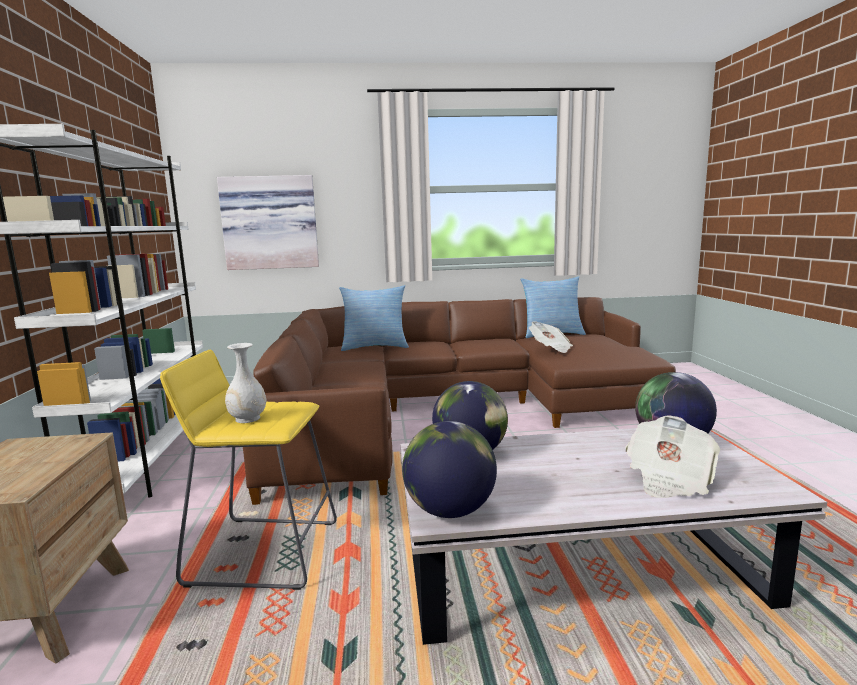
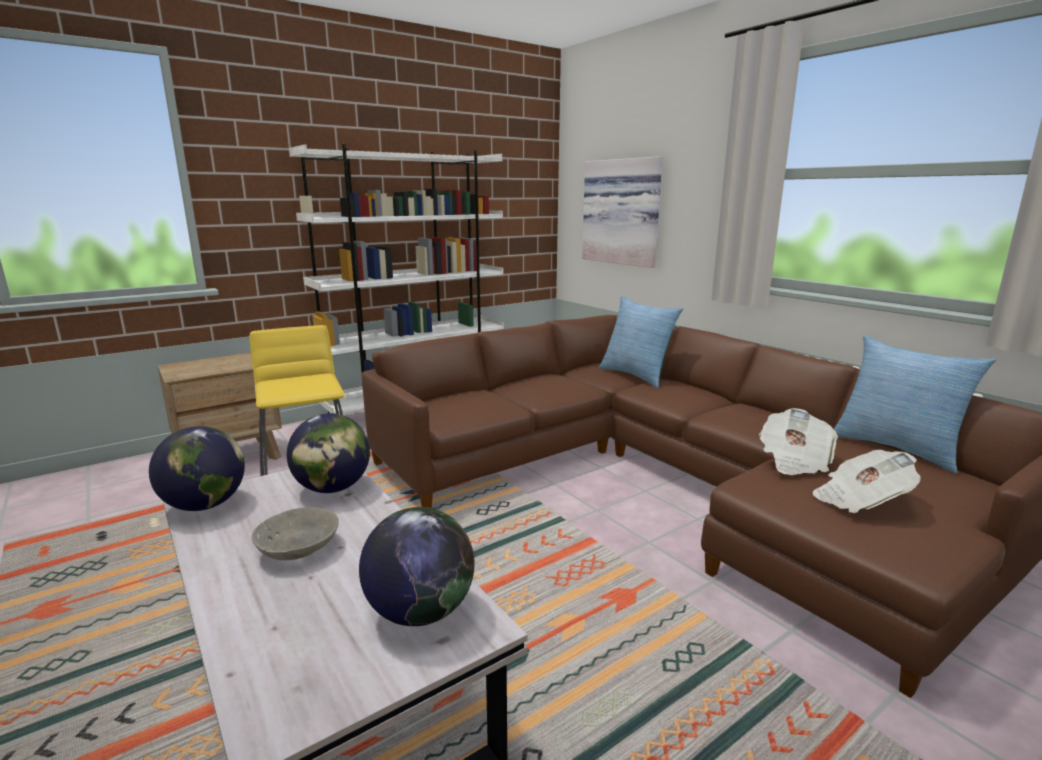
camera: 60 degrees right, 5 degrees up
(248, 418) = (287, 383): white vase -> none
(570, 472) = (299, 548): none -> grey bowl
(668, 479) = (292, 617): newspaper -> newspaper (860, 500)

